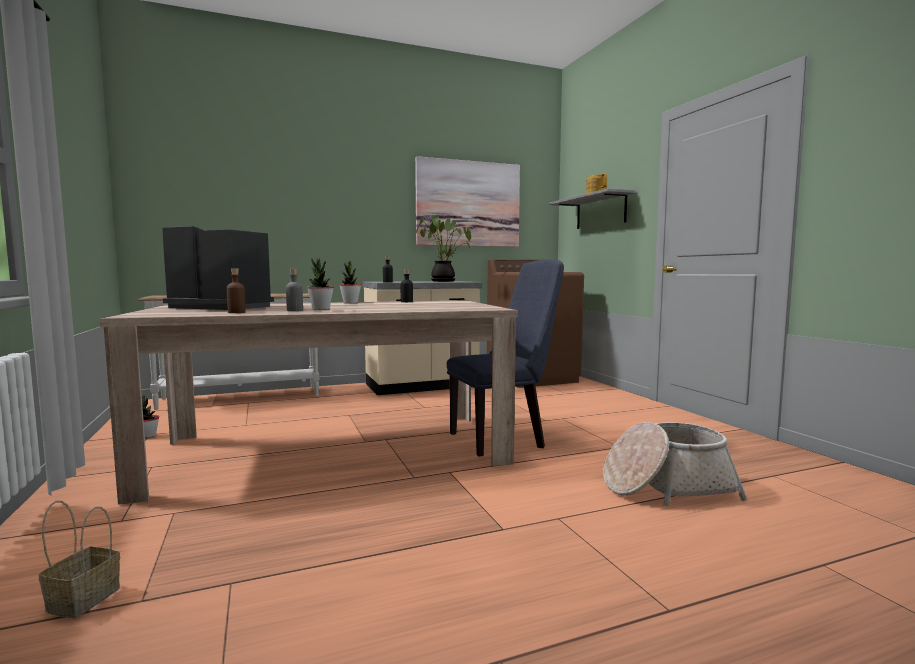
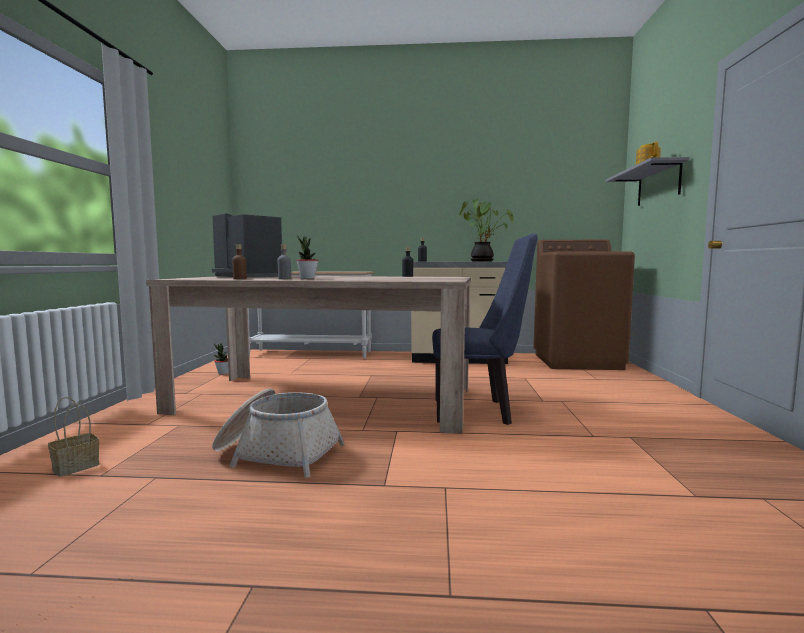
camera: 25 degrees right, 0 degrees up
(350, 303) = (358, 276): potted plant -> none
(468, 204) = (519, 187): picture -> none
(666, 487) = (598, 483): basket -> basket (277, 453)

